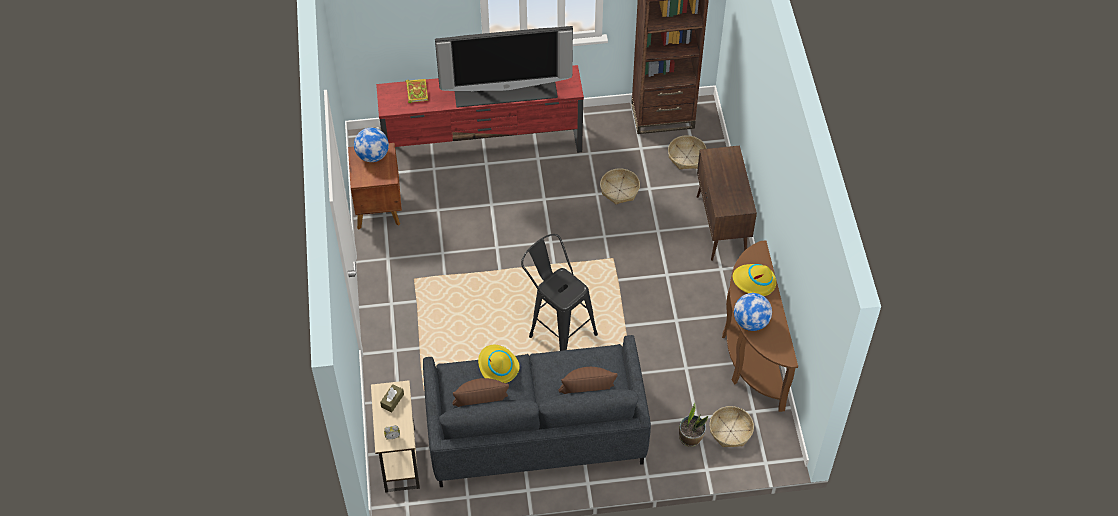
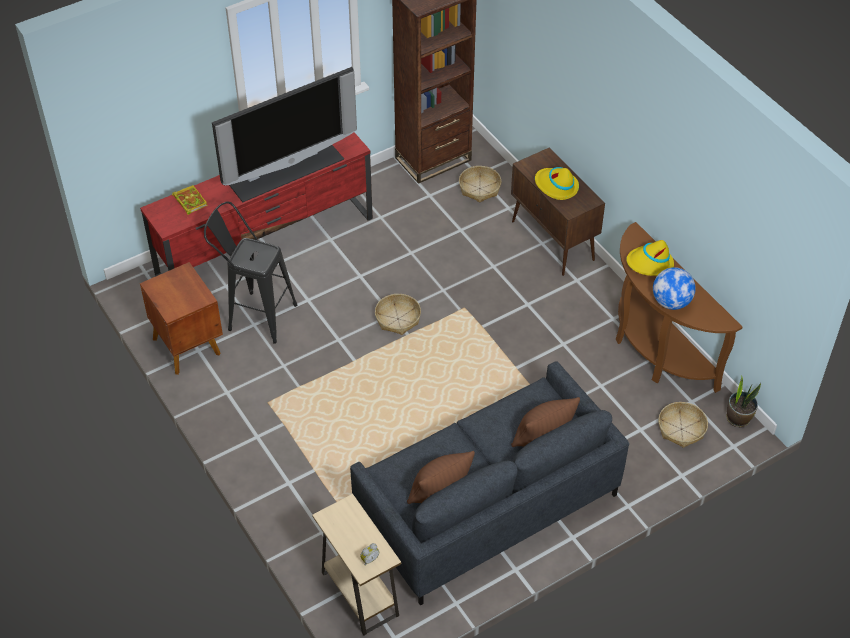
camera: 25 degrees left, 5 degrees down
(372, 156) = (173, 282): globe -> none
(392, 400) = (347, 522): brown tissue box -> none
(498, 366) = (432, 446): yellow hat -> yellow hat (556, 186)
(558, 331) = (451, 398): black stool -> black stool (255, 315)
(619, 190) = (432, 241): basket -> basket (398, 319)
(690, 438) = (647, 451): potted plant -> potted plant (738, 418)

